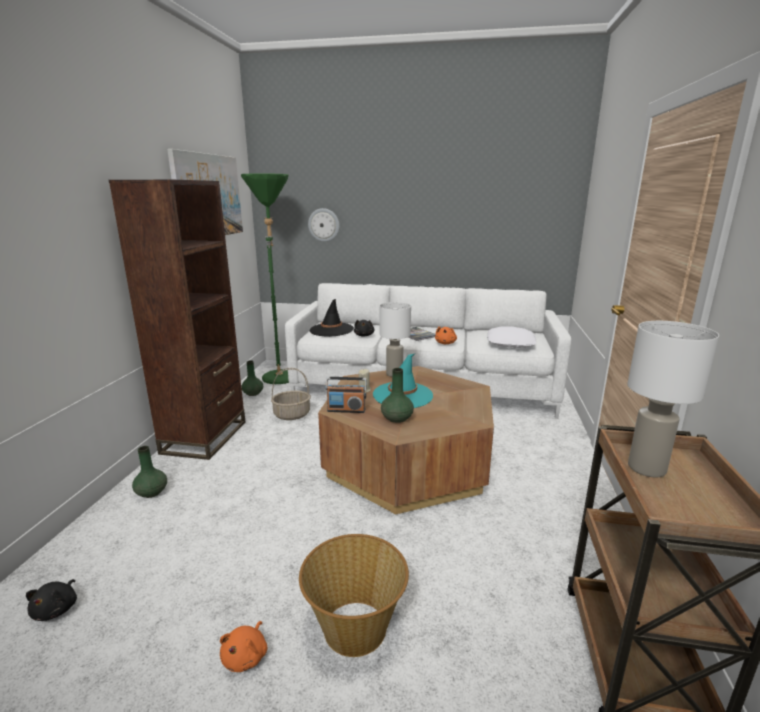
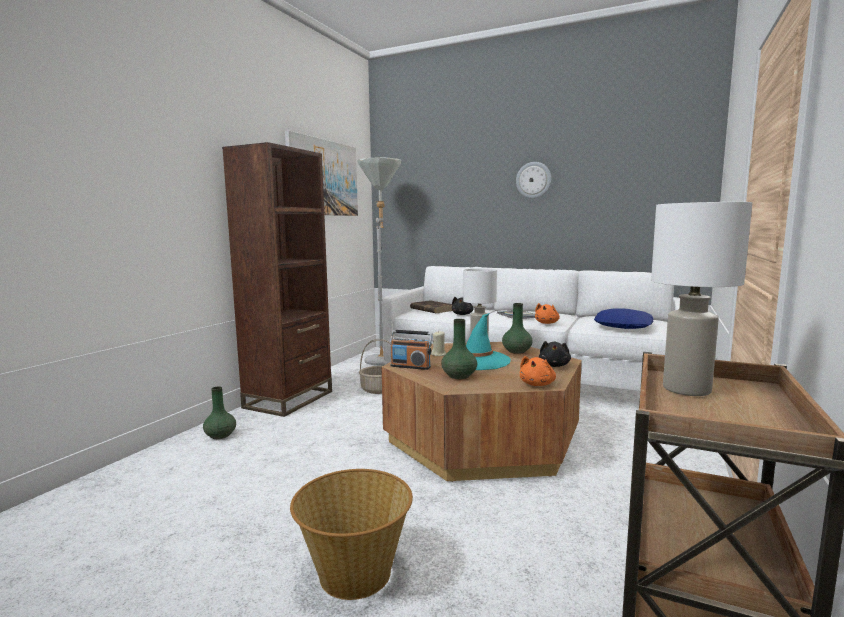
camera: 15 degrees right, 10 degrees down
(57, 609) = (96, 510): black plush toy -> black plush toy (554, 365)
(246, 656) = (235, 577): orange plush toy -> orange plush toy (537, 384)
(252, 393) = (350, 371): green vase -> green vase (516, 351)
(280, 375) = (383, 359): green floor lamp -> grey floor lamp
(324, 225) = (436, 210): wall clock -> wall clock (533, 180)
(331, 330) = (431, 309): black hat -> brown book
(511, 343) = (624, 326): white pillow -> blue pillow

